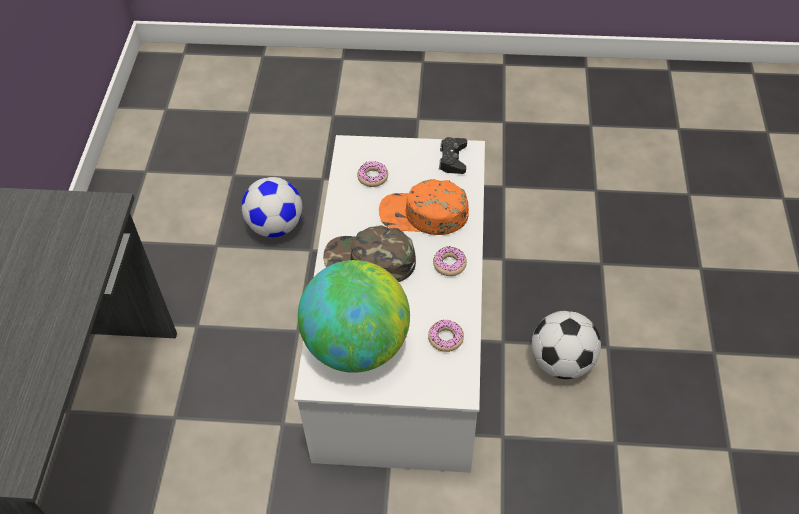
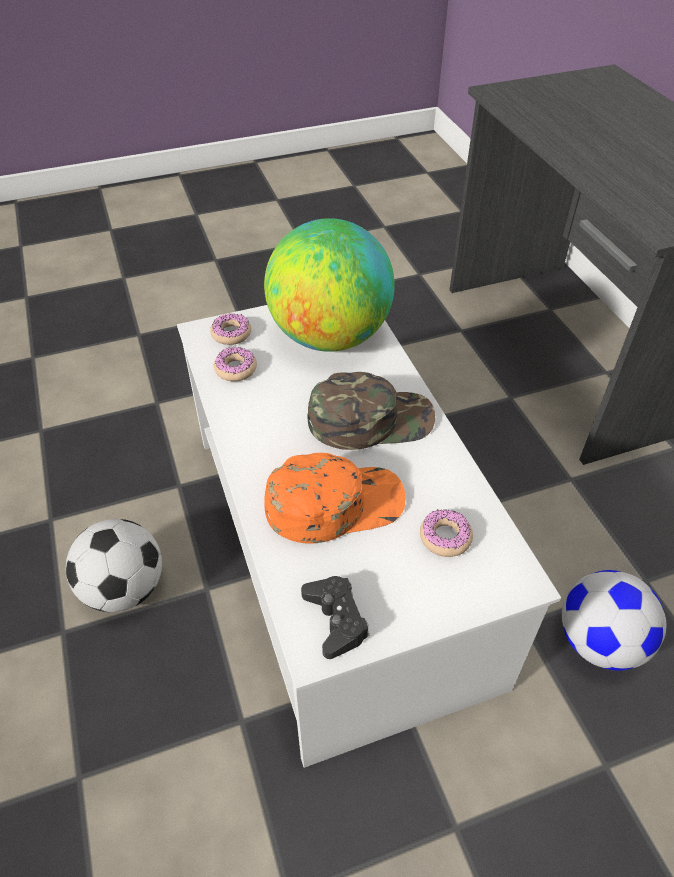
camera: 155 degrees right, 5 degrees down
(449, 264) = (265, 447): donut -> donut (231, 334)

